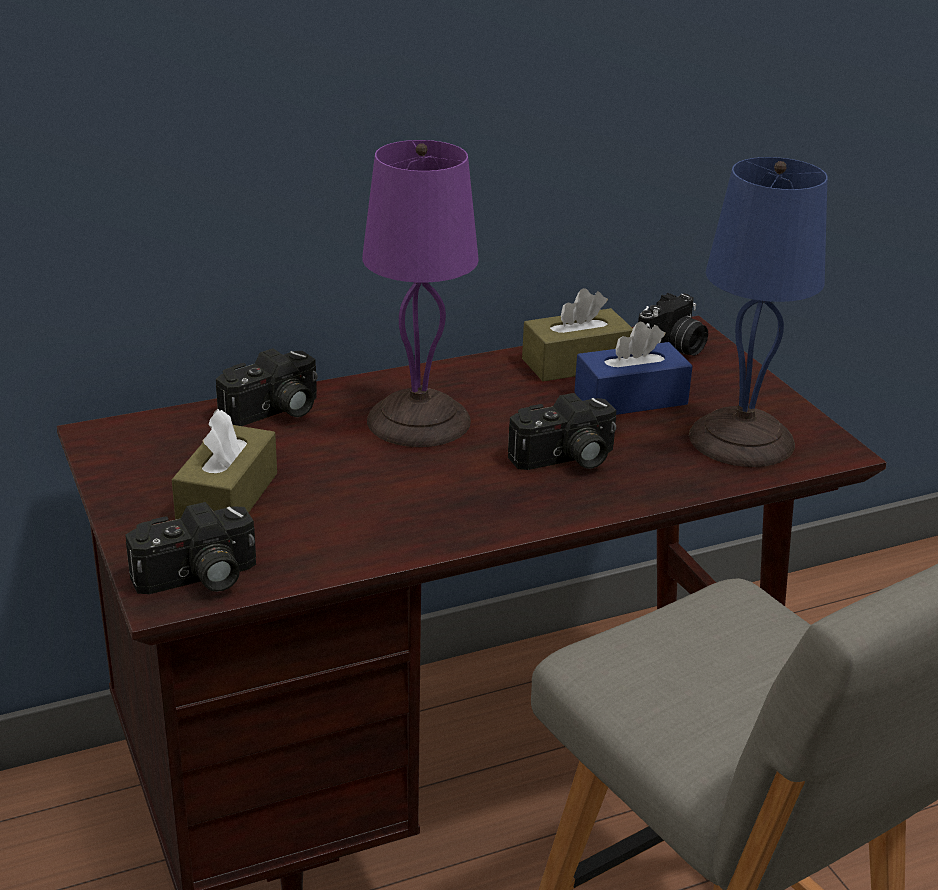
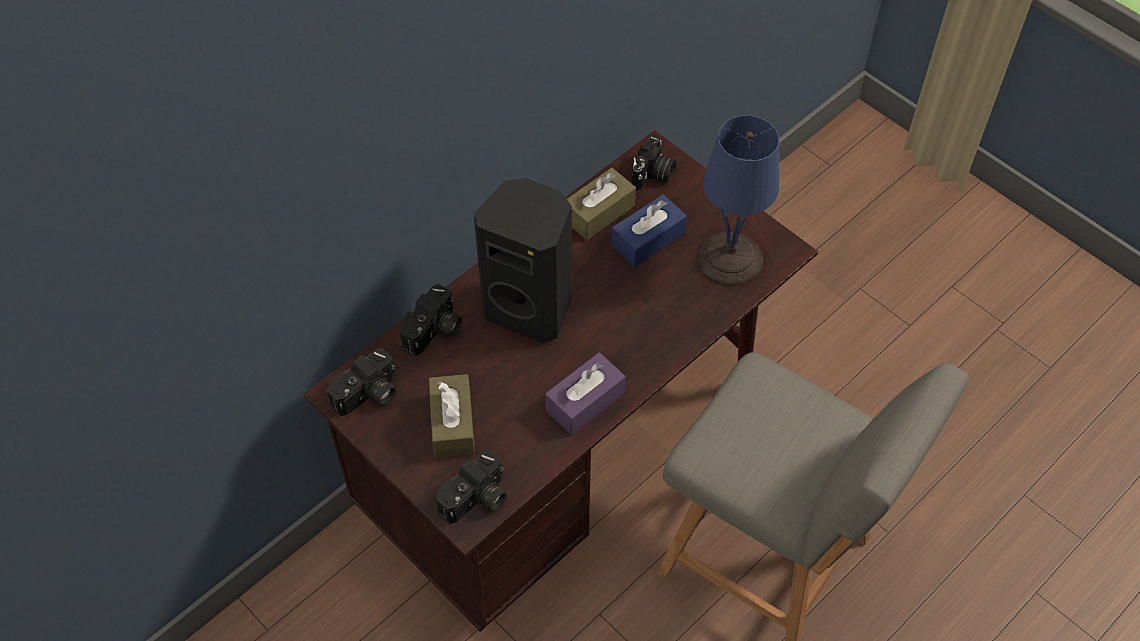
camera: 20 degrees left, 25 degrees up
(421, 420) = (530, 307): purple table lamp -> black speaker
(434, 522) = (585, 401): none -> purple tissue box
(566, 460) = (634, 315): camera -> camera (368, 395)

